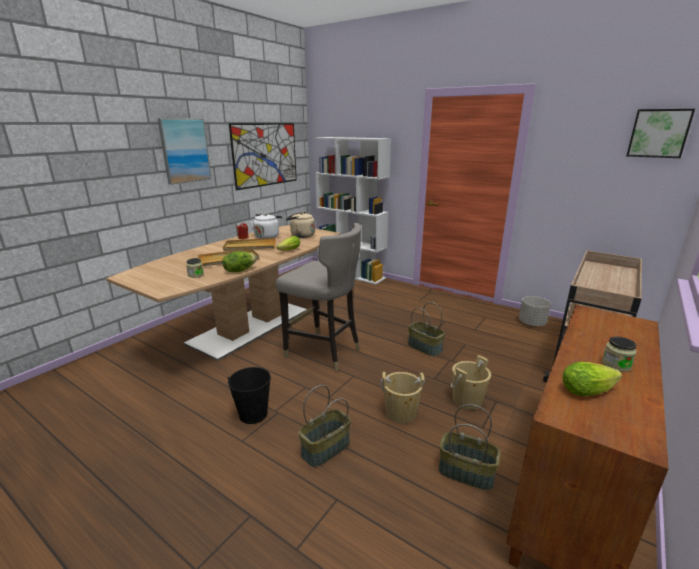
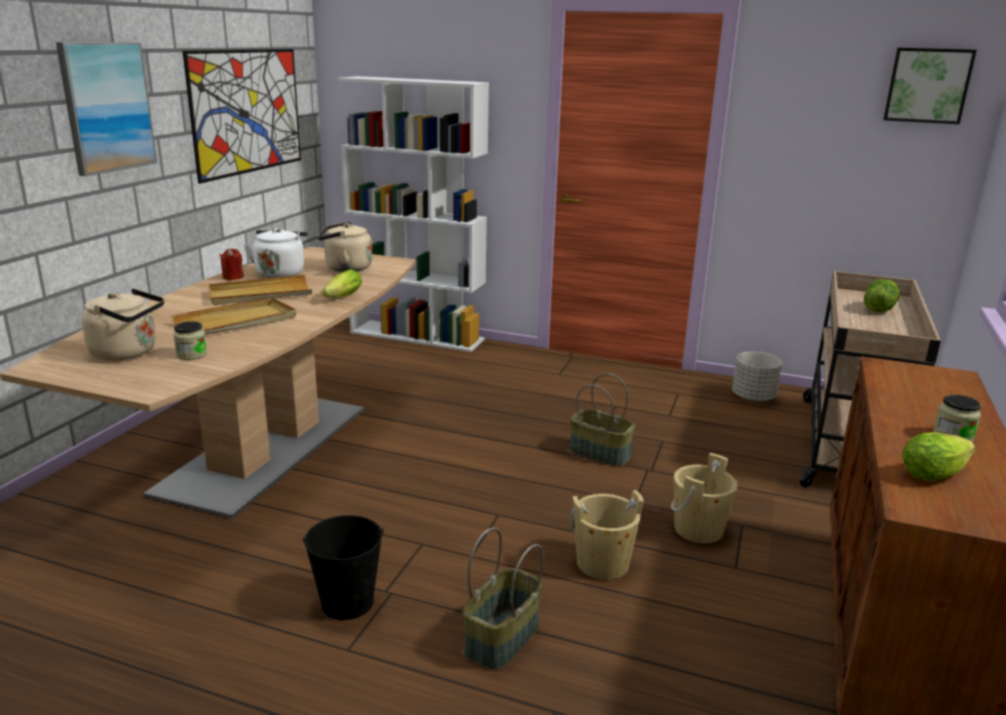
camera: 15 degrees left, 0 degrees up
(168, 272) = (128, 352): none -> beige kettle
(239, 270) = (273, 340): lettuce -> lettuce (878, 309)
(324, 352) = (429, 481): grey stool -> none
(466, 472) = (736, 636): basket -> none

